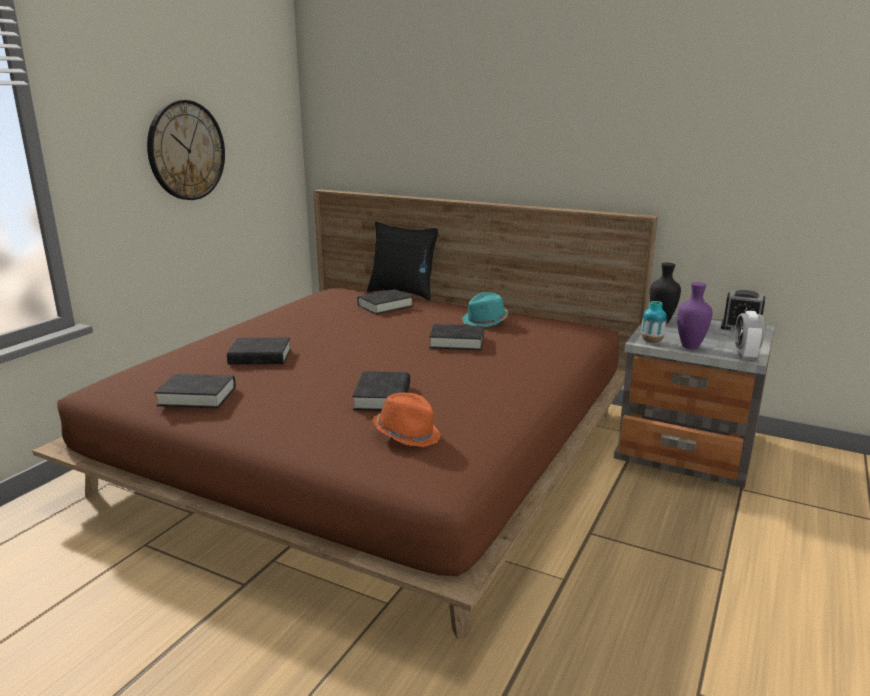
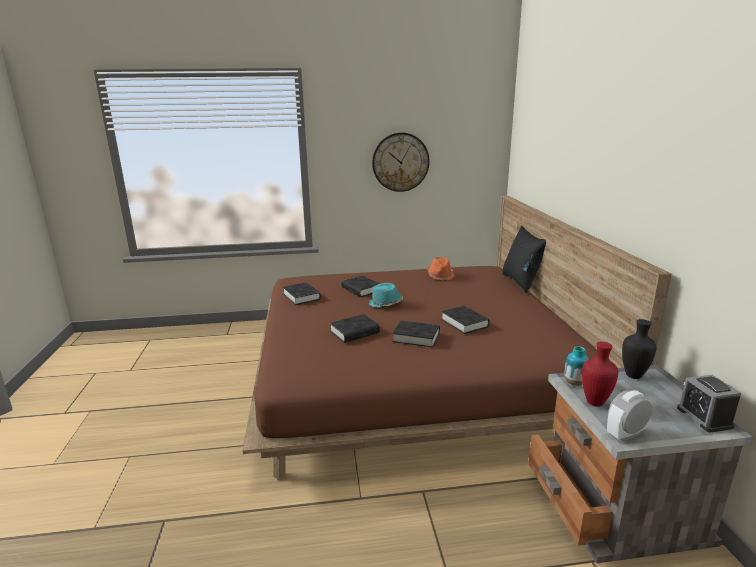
camera: 55 degrees right, 0 degrees up
(385, 306) = (484, 286): black book -> black book (416, 337)
(407, 434) = (319, 354): orange hat -> orange hat (440, 275)
(485, 321) = (517, 319): turquoise hat -> turquoise hat (385, 304)
(691, 347) = (595, 403): purple vase -> red vase

